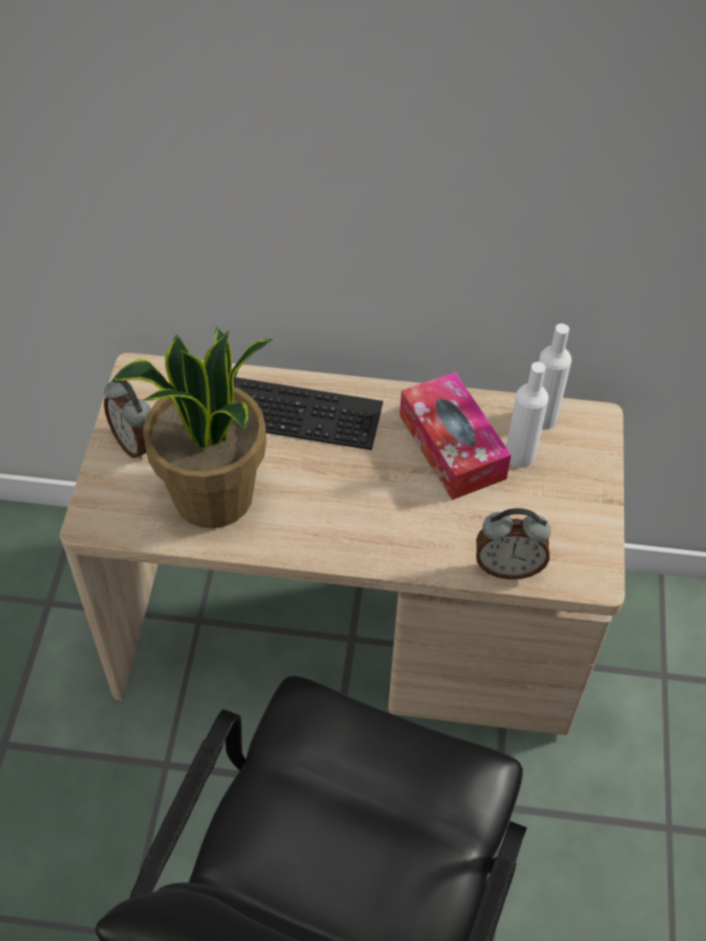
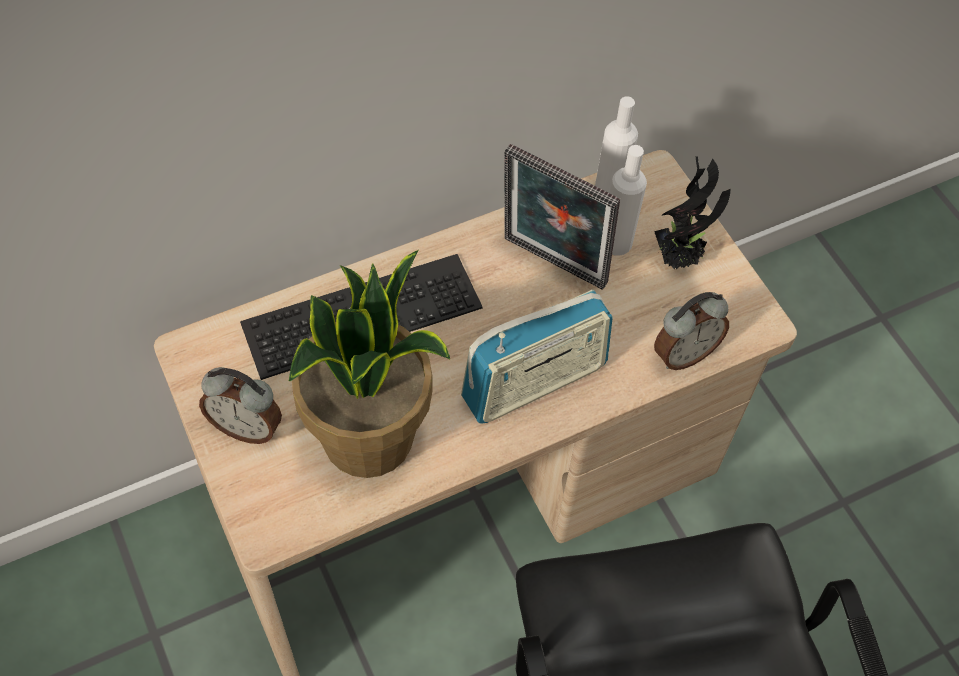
camera: 35 degrees left, 5 degrees up
(368, 524) = (534, 382): none -> radio
(452, 446) = (551, 266): tissue box -> picture frame
(564, 493) = (679, 258): none -> potted plant

